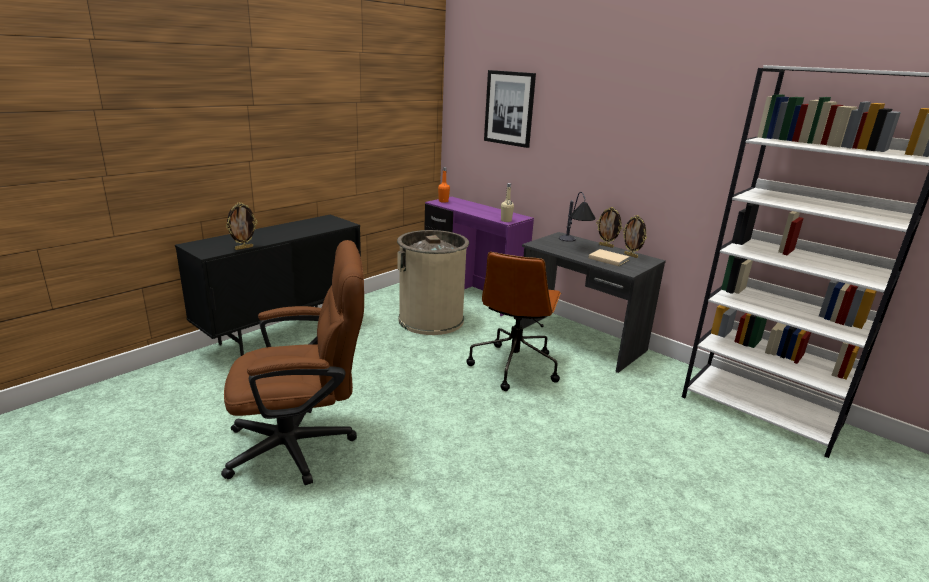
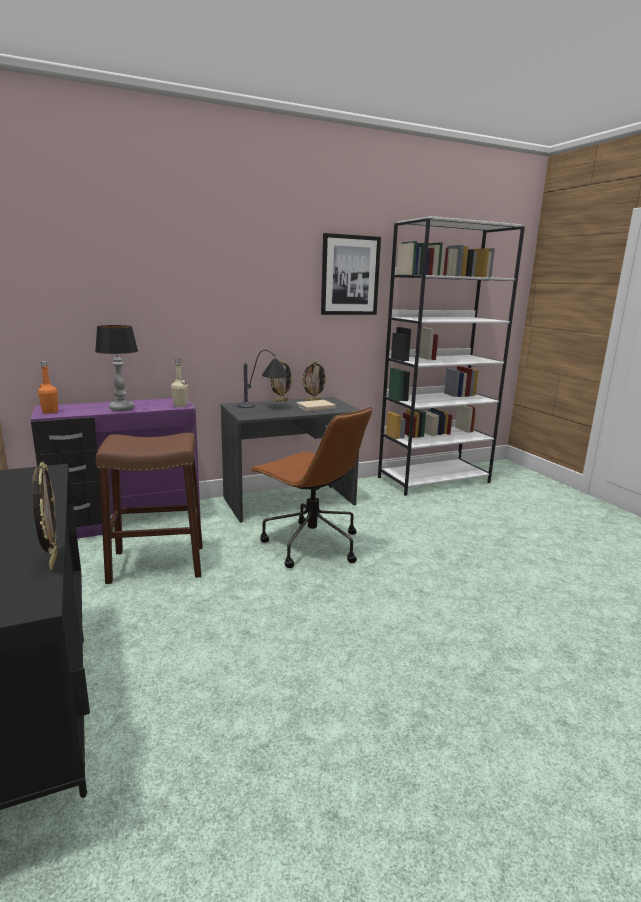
camera: 65 degrees left, 5 degrees down
(303, 445) = (399, 744): brown office chair -> none
(431, 320) = (157, 564): beige trash can -> brown stool
(475, 211) = (121, 408): none -> table lamp
(509, 108) = (118, 269): picture -> picture (350, 275)

